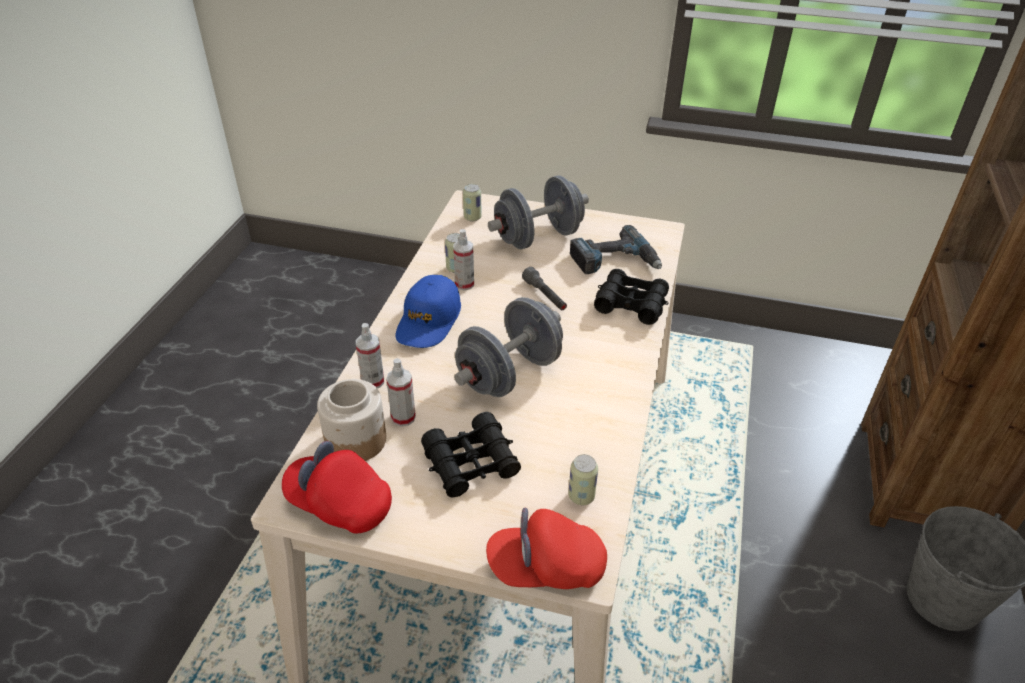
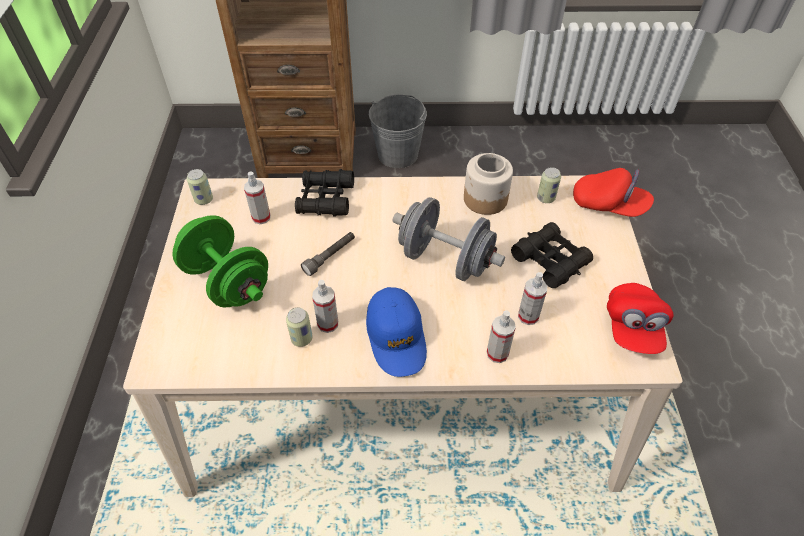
camera: 105 degrees left, 10 degrees up
(355, 441) = (570, 341): jar -> jar (486, 199)
(428, 321) = (396, 336): blue cap -> blue cap turned 75 degrees clockwise
(472, 217) = (193, 351): can -> can (204, 200)
(538, 237) = (228, 281): grey dumbbell -> green dumbbell
(546, 567) = (608, 205): red cap -> red cap turned 45 degrees counterclockwise
(614, 261) = (261, 217): power drill -> spray bottle

